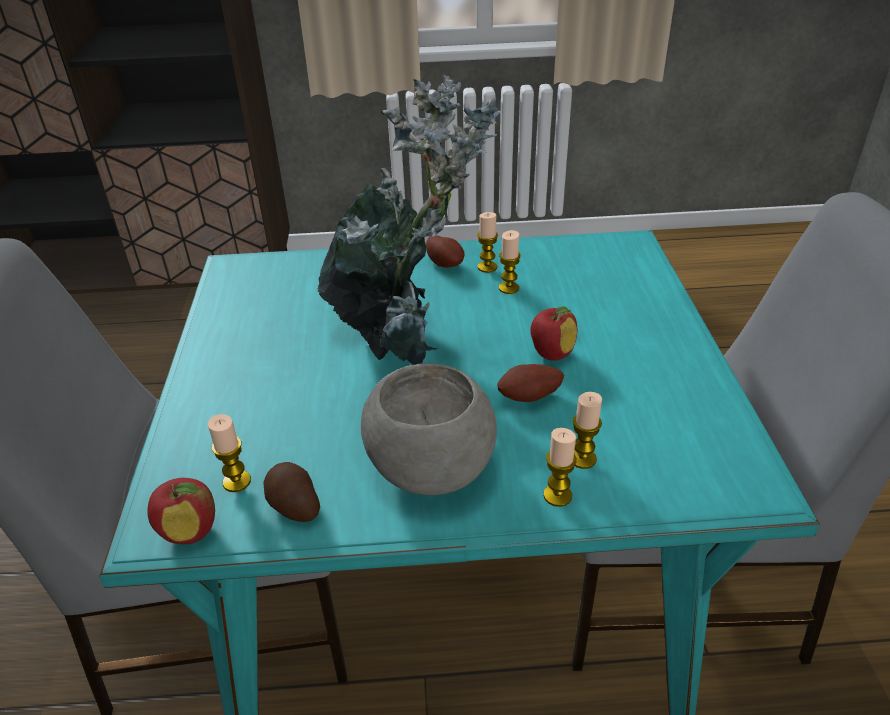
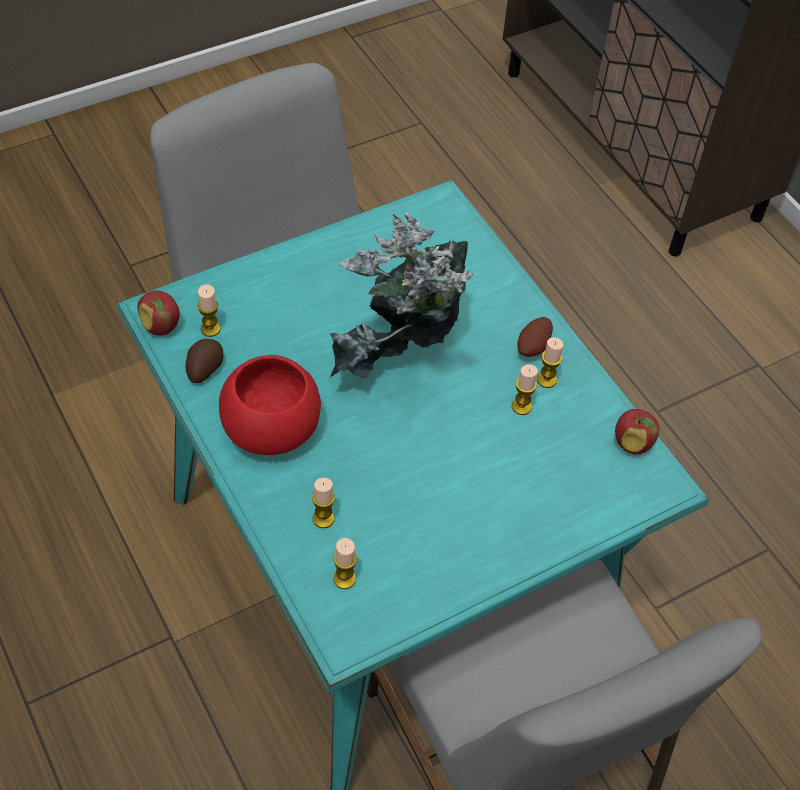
camera: 60 degrees right, 15 degrees up
(429, 469) = (270, 429): grey bowl -> red bowl
(530, 398) = (376, 467): potato -> none
(551, 354) = (440, 465): apple -> apple (632, 444)
(557, 495) = (279, 512): candle -> candle (344, 579)

